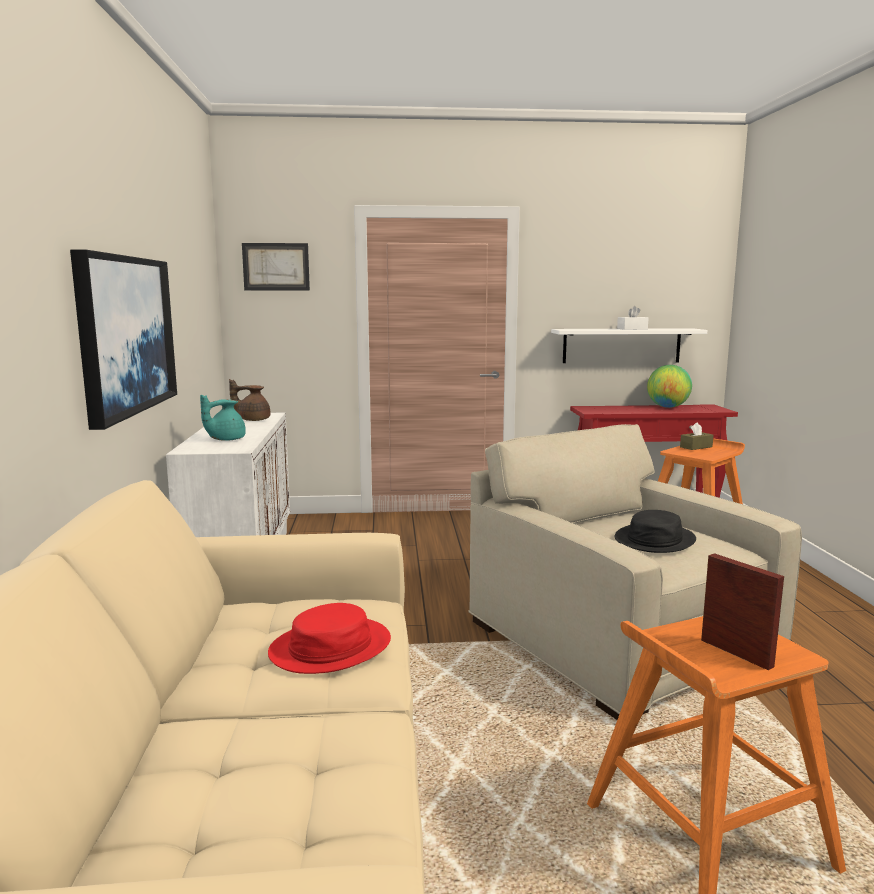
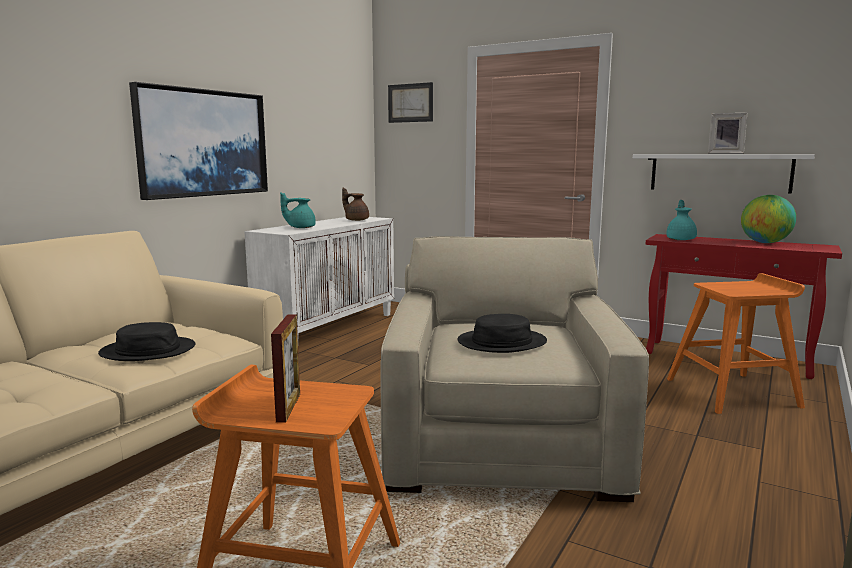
camera: 35 degrees right, 0 degrees up
(330, 647) = (148, 350): red hat -> black hat
(607, 410) = (681, 239): none -> turquoise teapot
(632, 329) = (725, 153): white tissue box -> picture frame
(696, 447) = (746, 284): brown tissue box -> none

